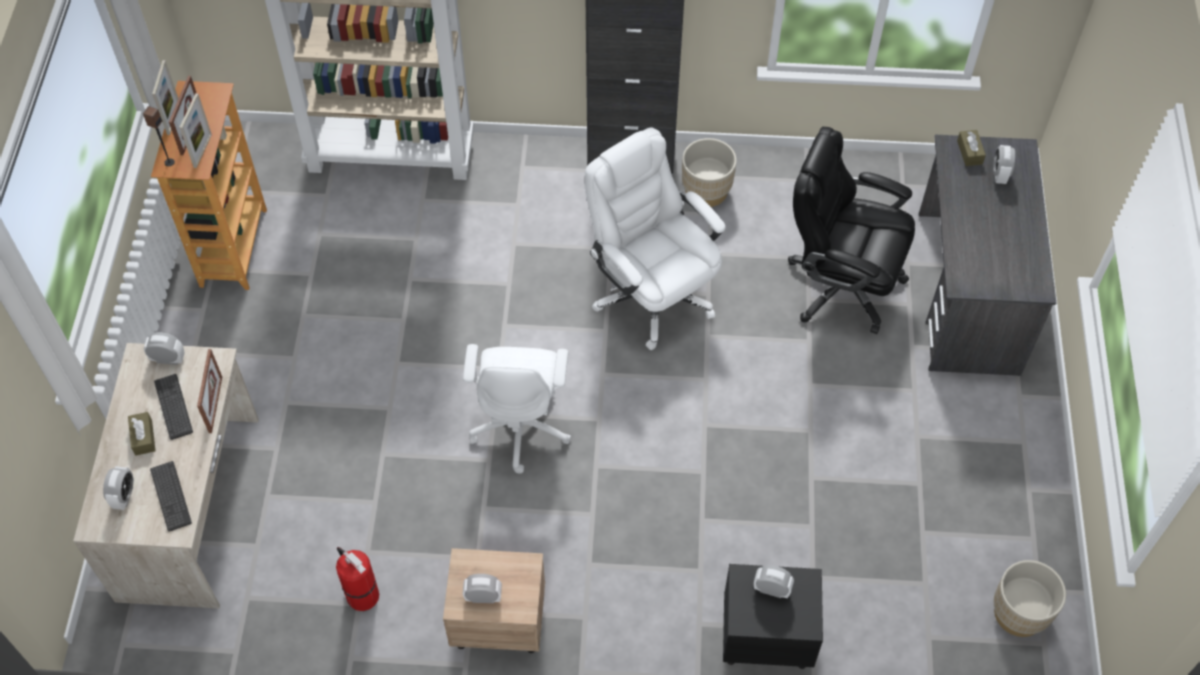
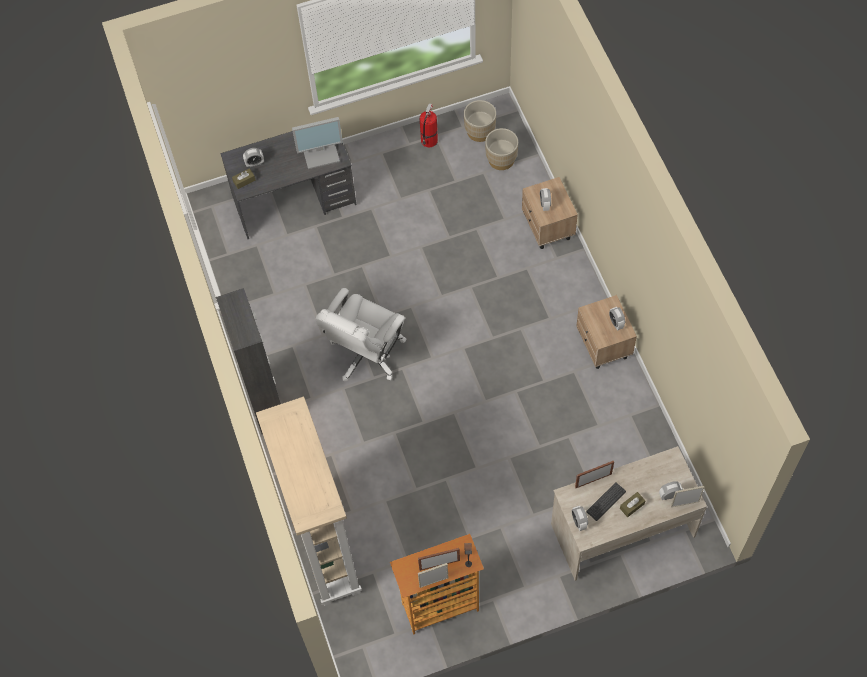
camera: 110 degrees left, 5 degrees up
(171, 496) = (657, 472): keyboard -> none
(202, 151) = (451, 549): picture frame -> picture frame (684, 503)
(361, 594) = (624, 416): fire extinguisher -> fire extinguisher (429, 141)
(521, 426) = (486, 384): white office chair -> none
(706, 190) = (276, 353): beige planter -> beige planter (501, 159)
(765, 637) = (548, 228): black nightstand -> beige nightstand
(841, 285) = (316, 262): black office chair -> none
(987, 264) = (321, 153): none -> monitor

